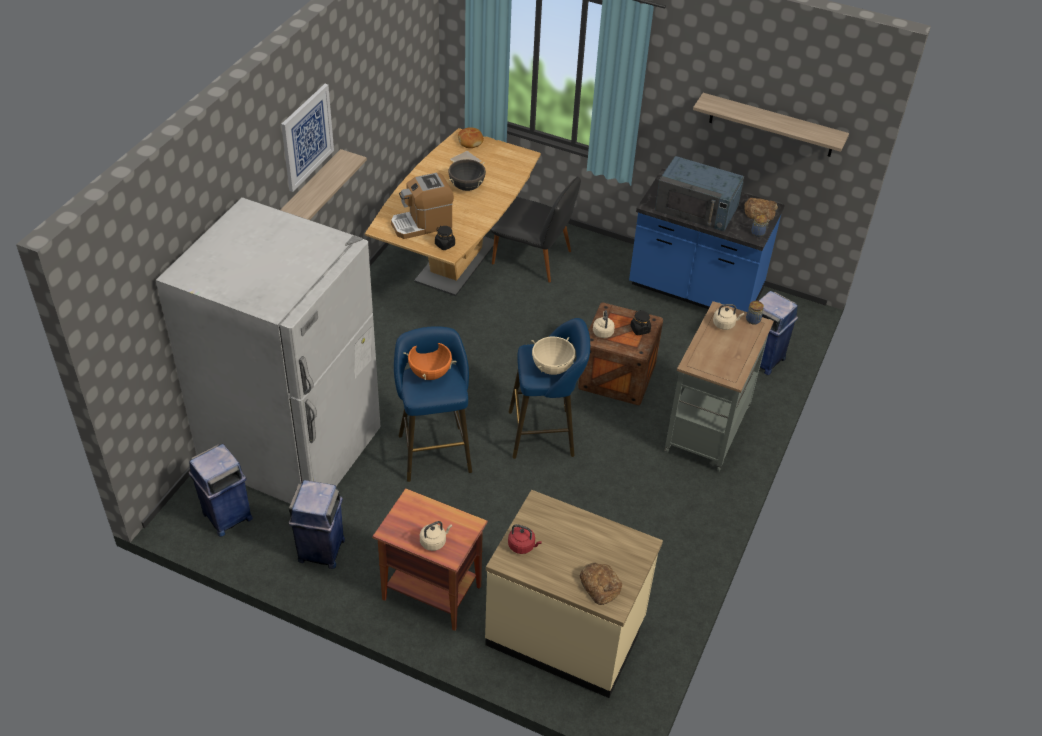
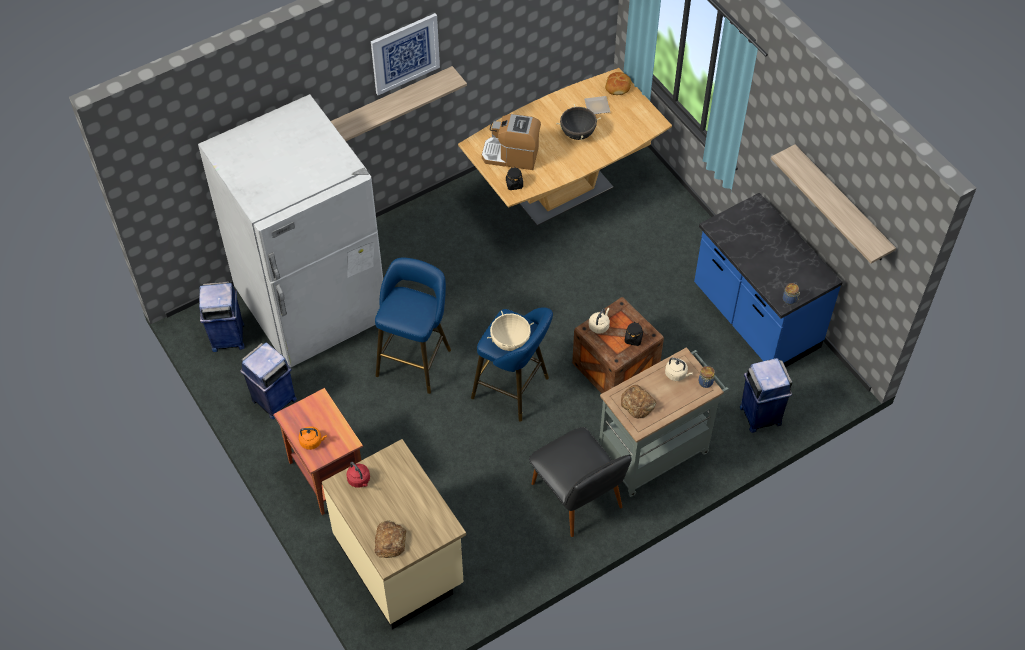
camera: 35 degrees right, 10 degrees up
(430, 373) = (411, 299): orange cooking pot -> none
(434, 542) = (312, 441): beige kettle -> orange kettle
(532, 257) = (632, 217): black chair -> black chair (576, 495)
(697, 208) = (755, 248): blue microwave -> none
(760, 212) = (811, 279): bread -> bread (638, 403)

